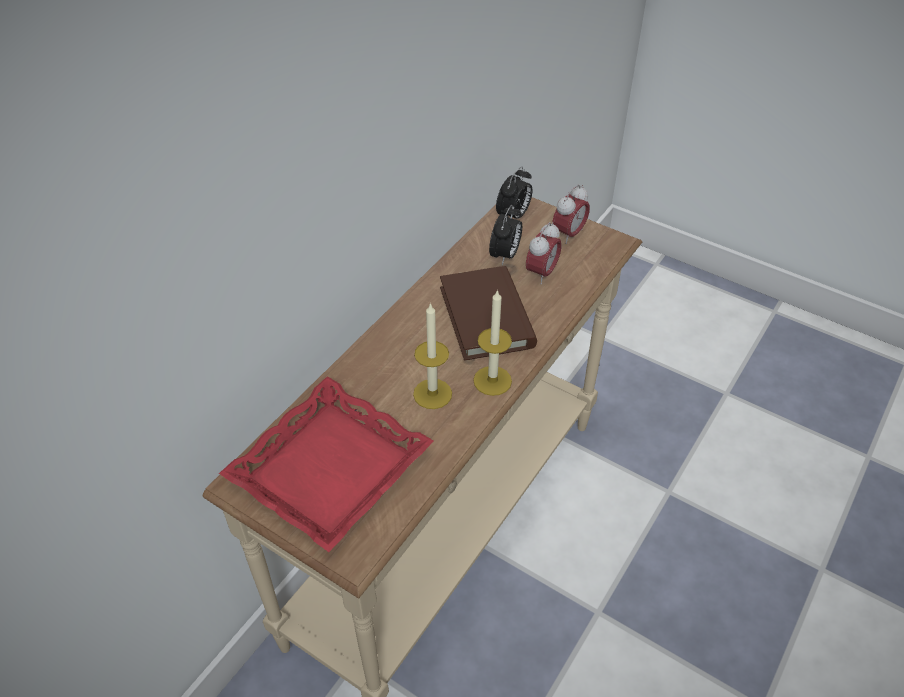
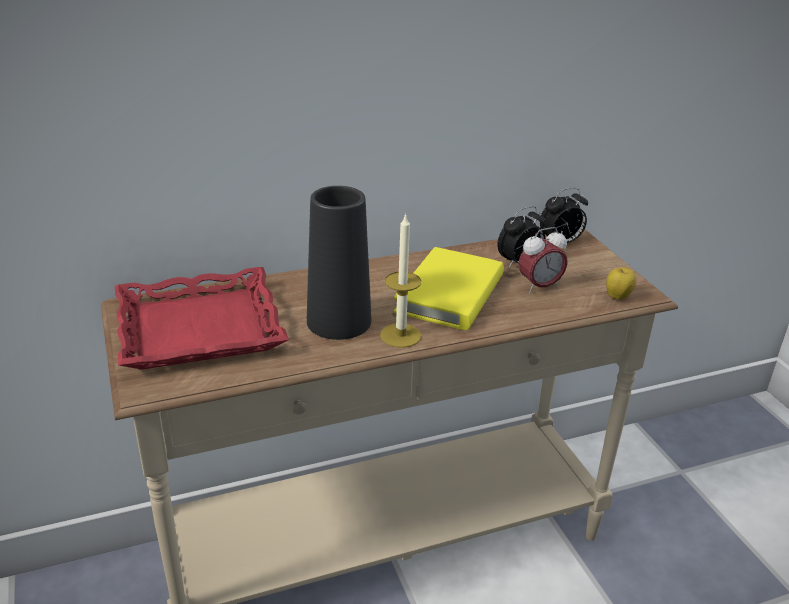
camera: 35 degrees right, 15 degrees down
(432, 394) = (339, 321): candle -> black vase
(486, 317) = (450, 294): brown book -> yellow book
(568, 234) = (600, 272): alarm clock -> none
(602, 255) = (617, 297): none -> apple

